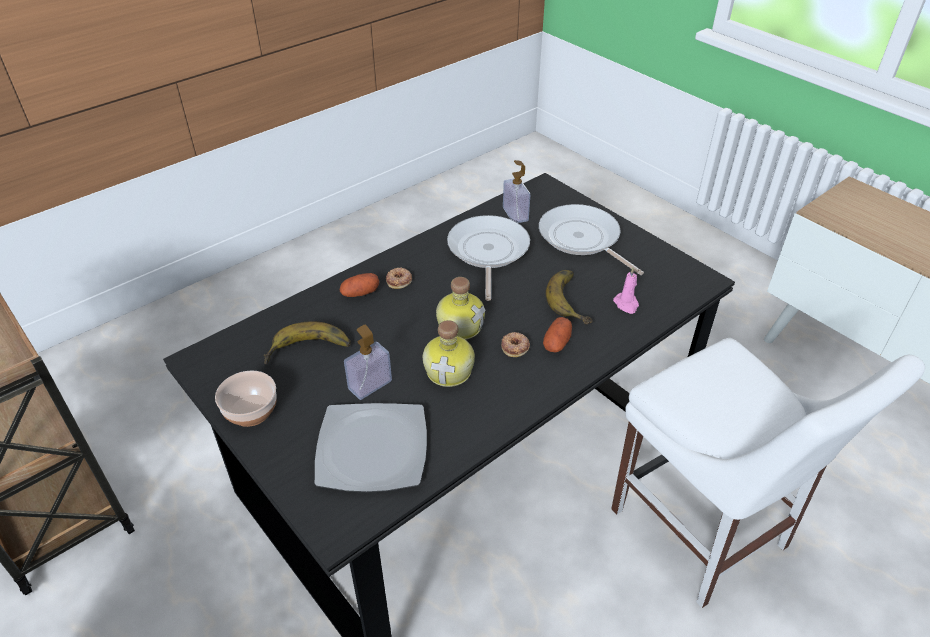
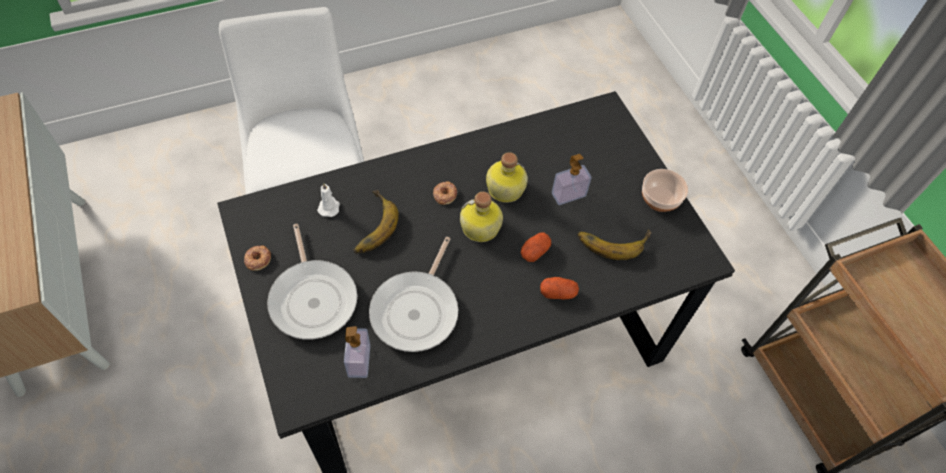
camera: 165 degrees left, 15 degrees up
(371, 450) = (577, 146): plate -> none
(399, 280) = (517, 298): donut -> donut (257, 259)
(557, 343) = (410, 188): potato -> potato (534, 251)
(626, 304) = (329, 207): pink candle -> white candle

